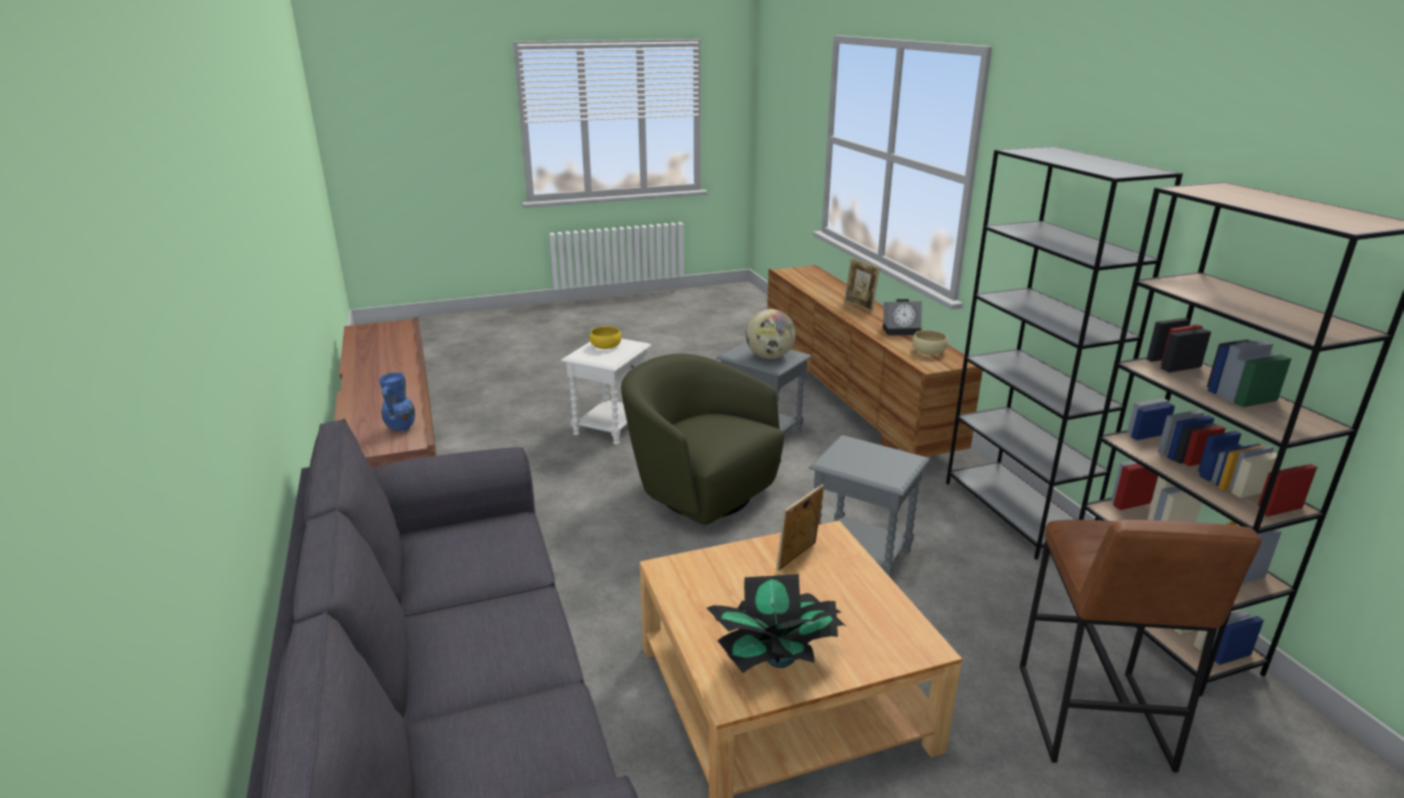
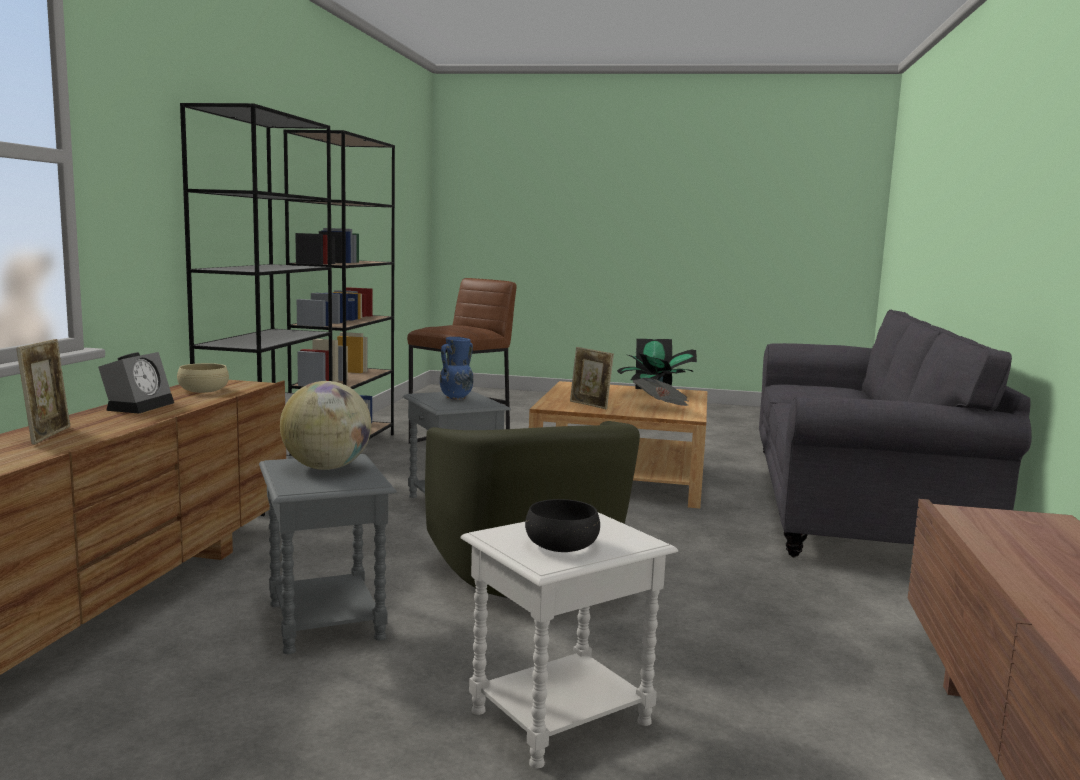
camera: 150 degrees left, 15 degrees down
(400, 429) = (988, 529): blue vase -> blue vase (456, 398)
(606, 346) = (561, 545): yellow bowl -> black bowl
(715, 587) = (662, 408): none -> newspaper
(798, 558) = (590, 405): picture frame -> picture frame turned 60 degrees clockwise
(902, 330) = (139, 406): alarm clock -> alarm clock turned 75 degrees clockwise

